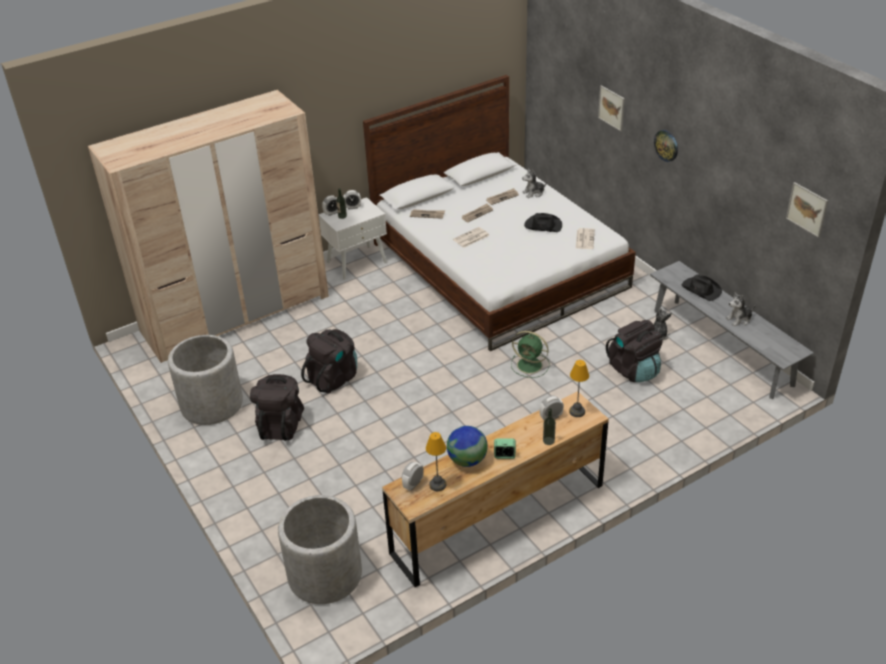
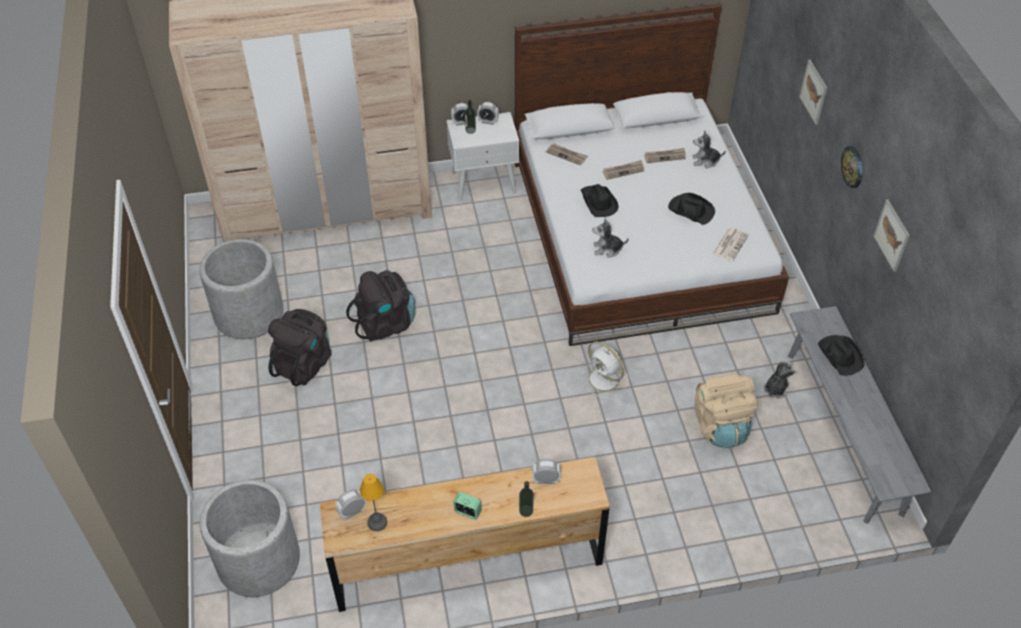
camera: 20 degrees right, 10 degrees up
(467, 460) = (424, 503): globe -> none
(471, 238) = (598, 202): newspaper -> black hat
(530, 365) = (605, 380): green fan -> white fan
(577, 412) = (578, 484): table lamp -> none
(634, 369) = (720, 426): black backpack -> beige backpack
(739, 319) = (863, 413): plush toy -> plush toy (607, 249)
(807, 209) = (964, 326): picture -> picture (892, 235)

